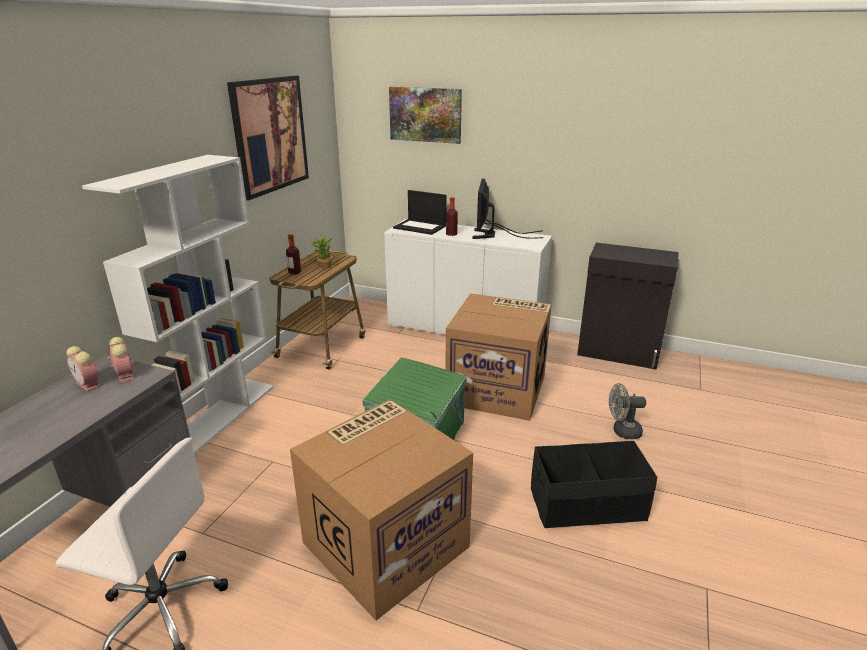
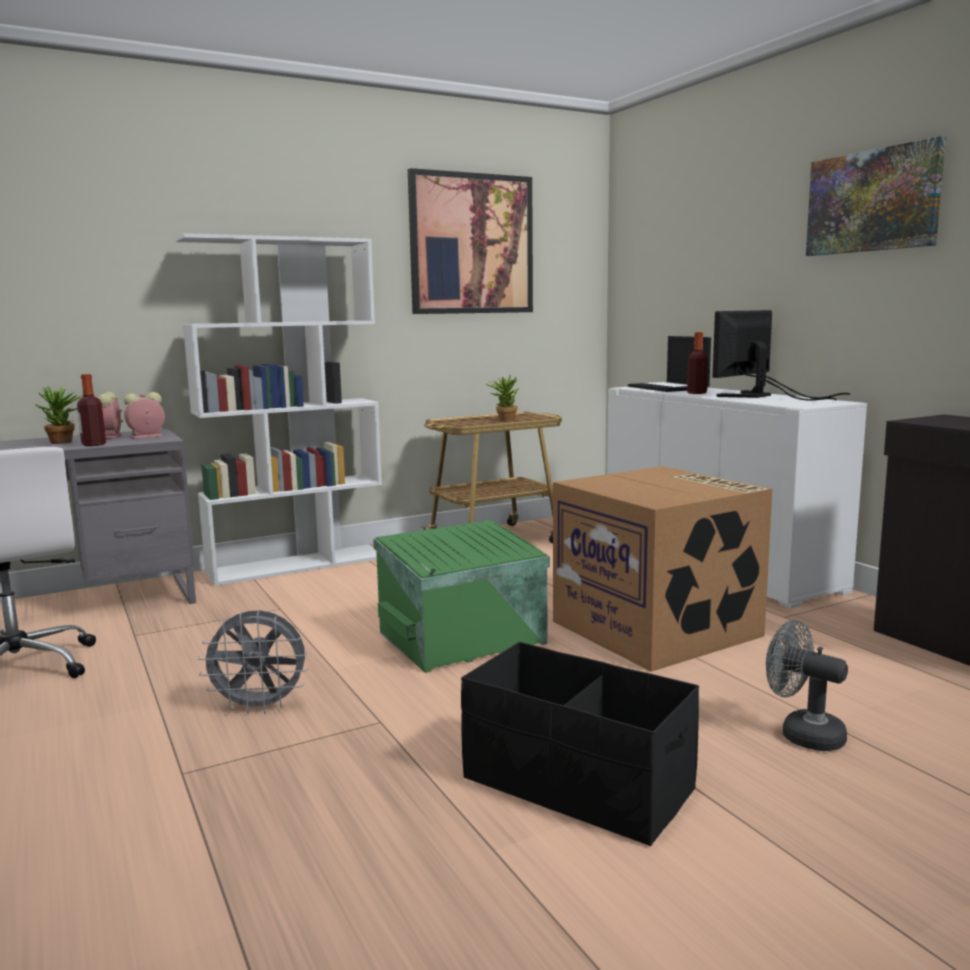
camera: 40 degrees right, 15 degrees down
(63, 409) = (64, 442): none -> potted plant
(125, 375) = (145, 437): alarm clock -> alarm clock turned 135 degrees counterclockwise
(294, 272) = (462, 420): bottle -> bottle (94, 444)
(386, 542) = (260, 707): cardboard box -> grey fan
(425, 114) = (701, 221): picture -> picture (872, 201)

